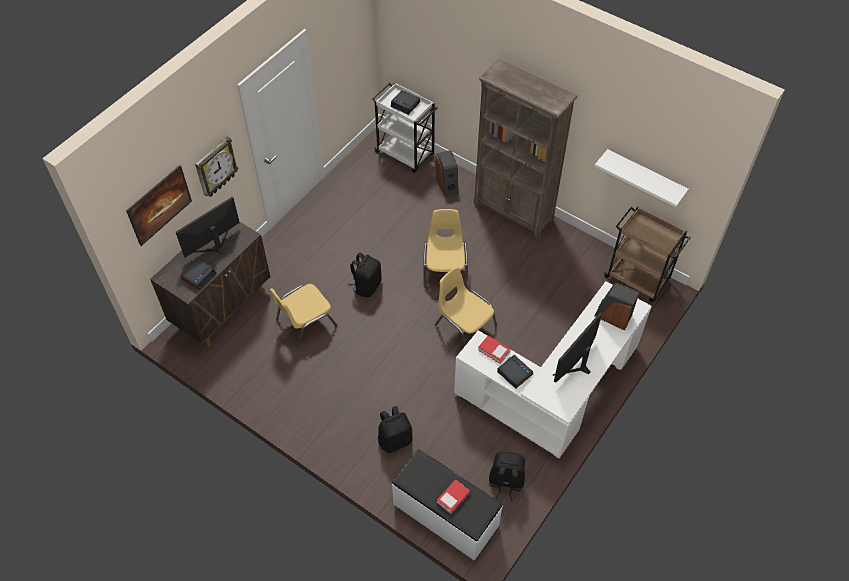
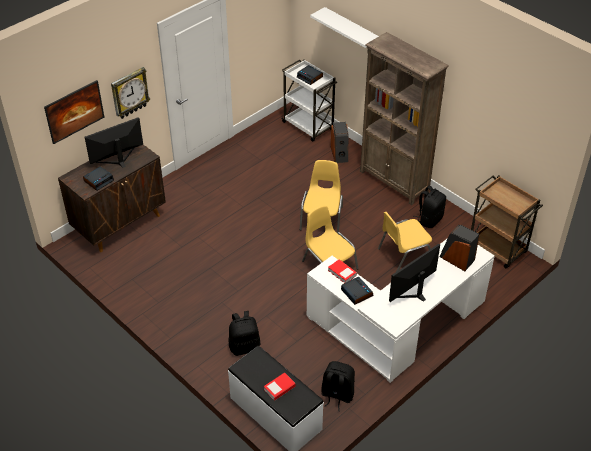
camera: 10 degrees right, 10 degrees down
(305, 322) = (188, 244): yellow chair -> yellow chair (404, 254)
(366, 286) = (249, 223): black backpack -> black backpack (429, 219)
(645, 176) = (505, 145): white shelf -> white shelf (351, 30)

